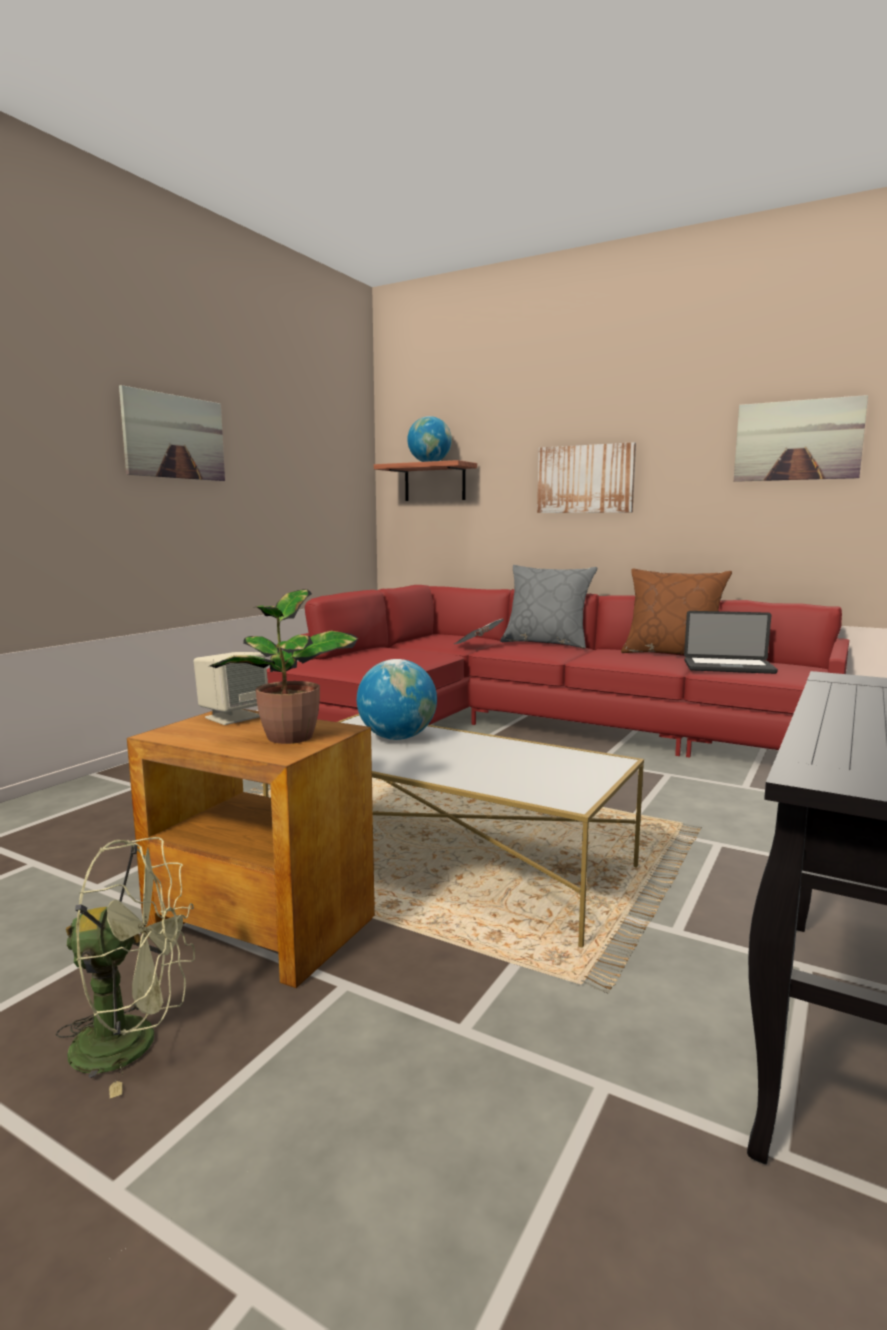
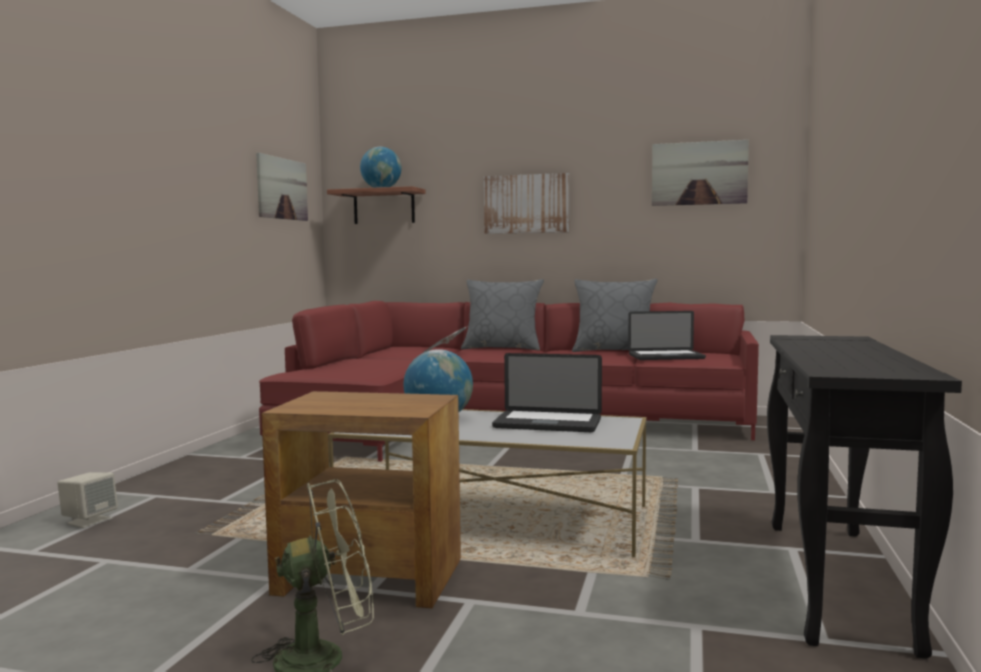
camera: 15 degrees left, 5 degrees down
(174, 437) = (165, 159): picture -> picture (282, 188)
(233, 717) = (333, 396): beige speaker -> beige speaker (89, 521)
(289, 738) = (403, 404): potted plant -> none
(513, 758) = (547, 423): none -> laptop
(672, 654) = (614, 350): brown pillow -> grey pillow

